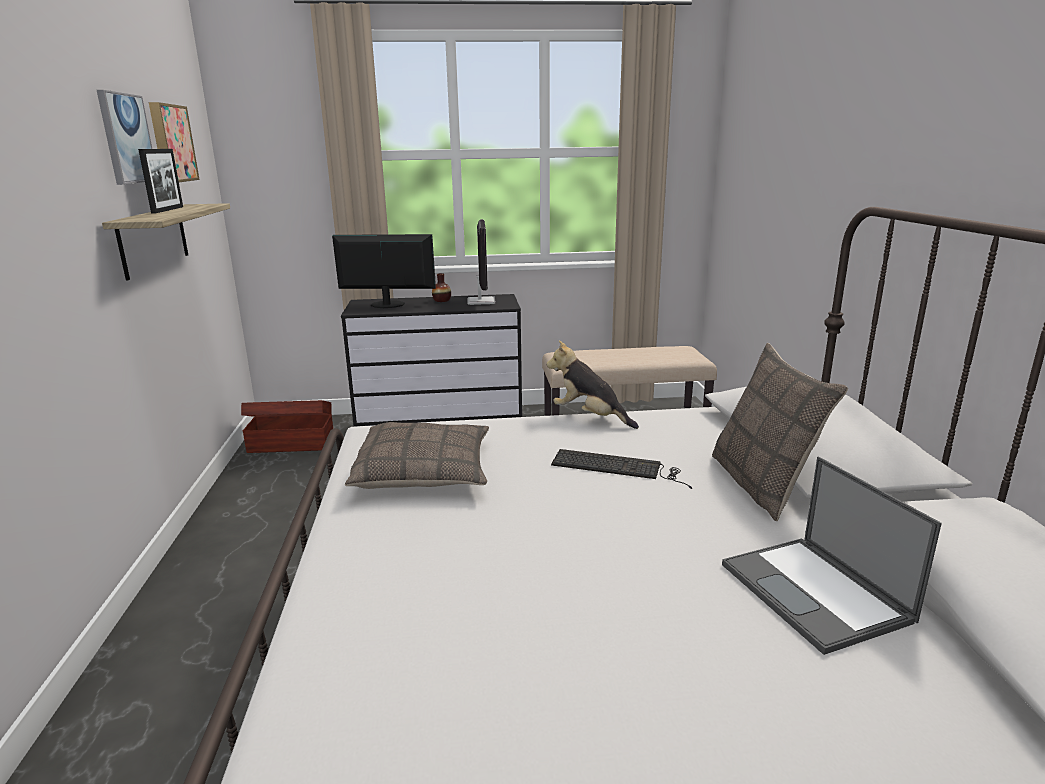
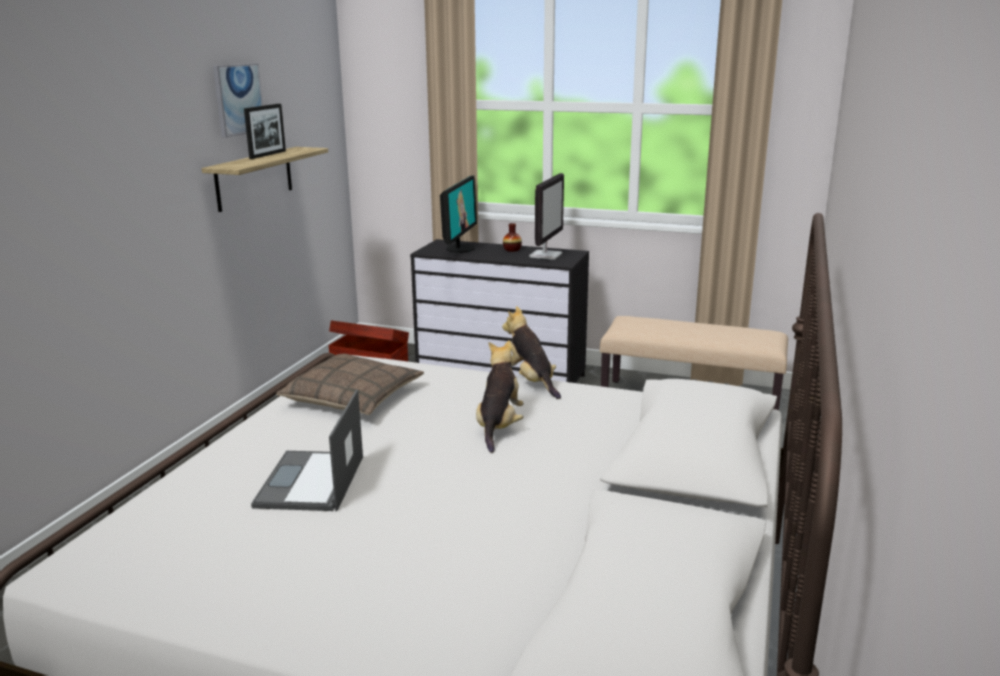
camera: 25 degrees right, 0 degrees up
(171, 143) = (288, 96): picture -> none
(387, 305) = (459, 248): monitor -> monitor turned 75 degrees clockwise
(619, 467) = (499, 426): keyboard -> plush toy
(762, 485) = (598, 466): pillow -> none
(816, 593) = (519, 547): laptop -> laptop (311, 482)

